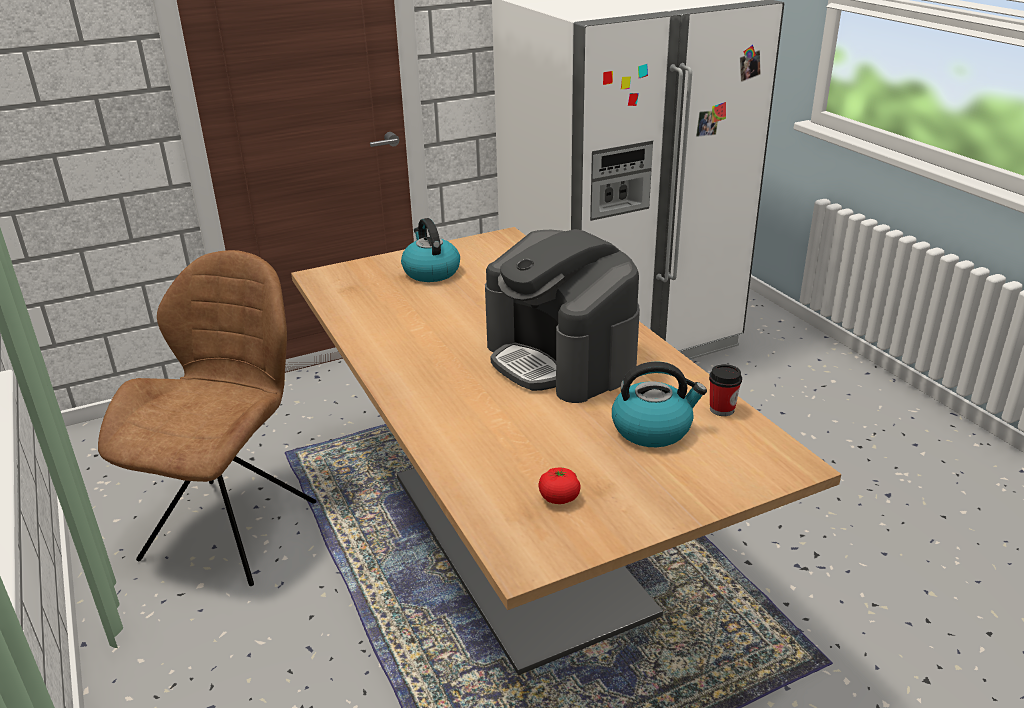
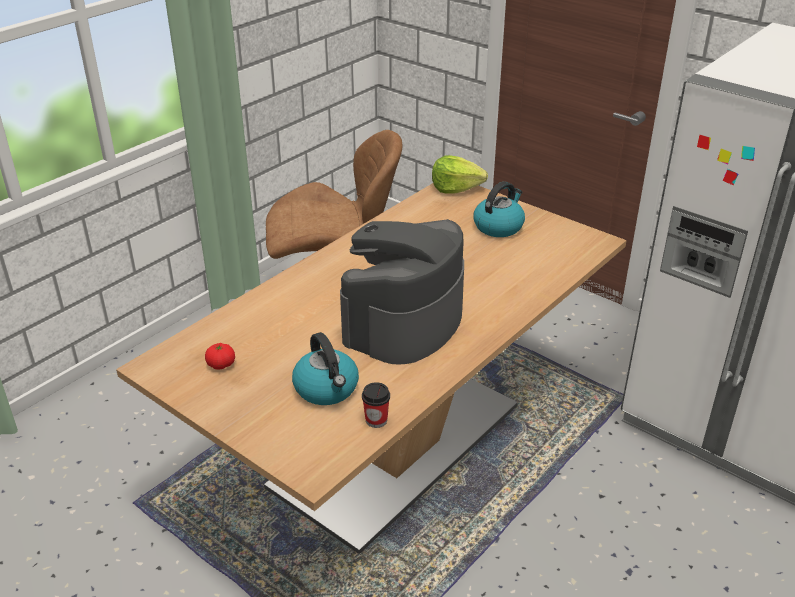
camera: 65 degrees right, 5 degrees up
(328, 274) = (455, 188): none -> lettuce

